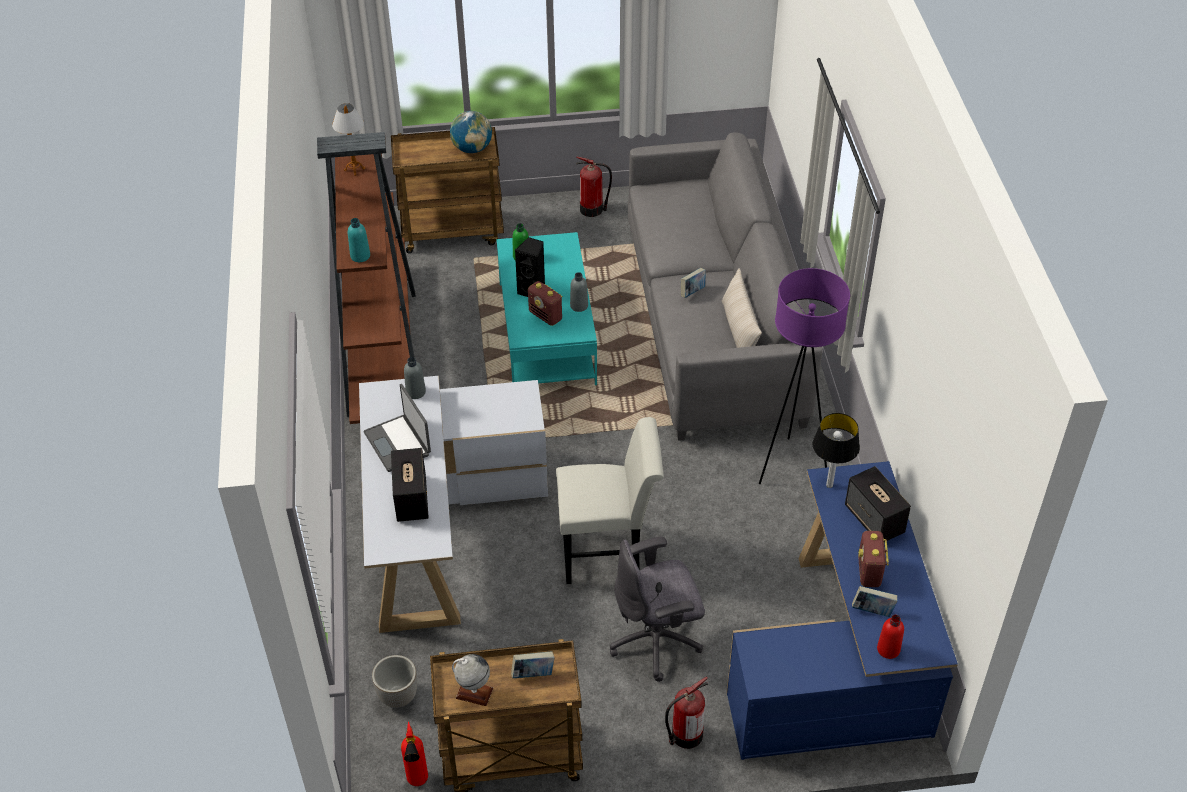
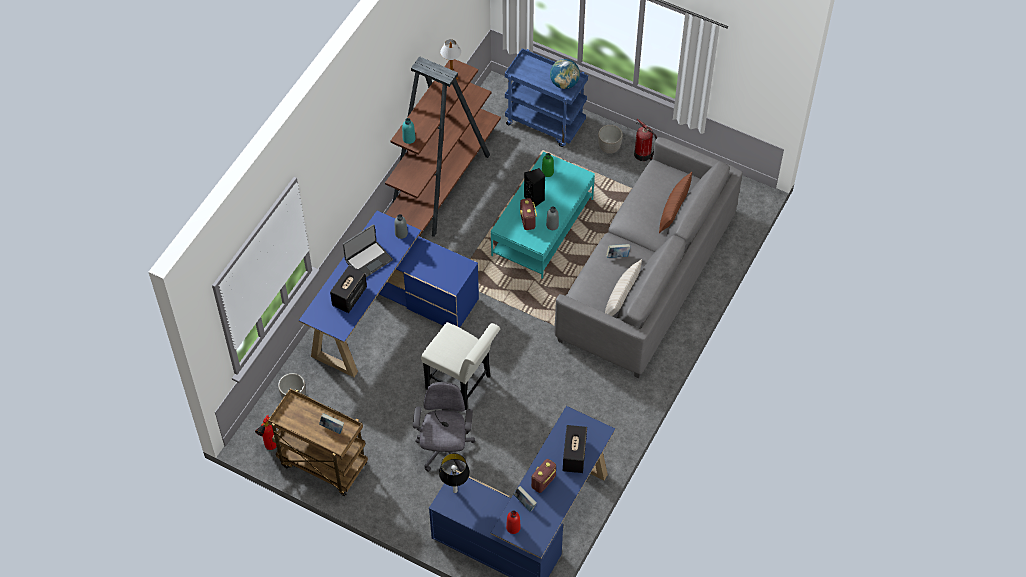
camera: 35 degrees right, 10 degrees up
(398, 443) = (368, 260): laptop -> laptop turned 135 degrees counterclockwise
(439, 524) = (388, 313): white desk -> blue desk
(453, 231) = (546, 123): brown cart -> blue cart
(474, 693) = (297, 420): globe -> none
(548, 221) = (609, 148): none -> planter
(656, 641) = (444, 450): grey office chair -> grey office chair turned 75 degrees clockwise
(685, 736) = (415, 508): fire extinguisher -> none
(708, 219) = (674, 210): none -> brown pillow
(790, 467) = (606, 397): purple floor lamp -> none
(829, 485) = (569, 422): table lamp -> table lamp (455, 491)

